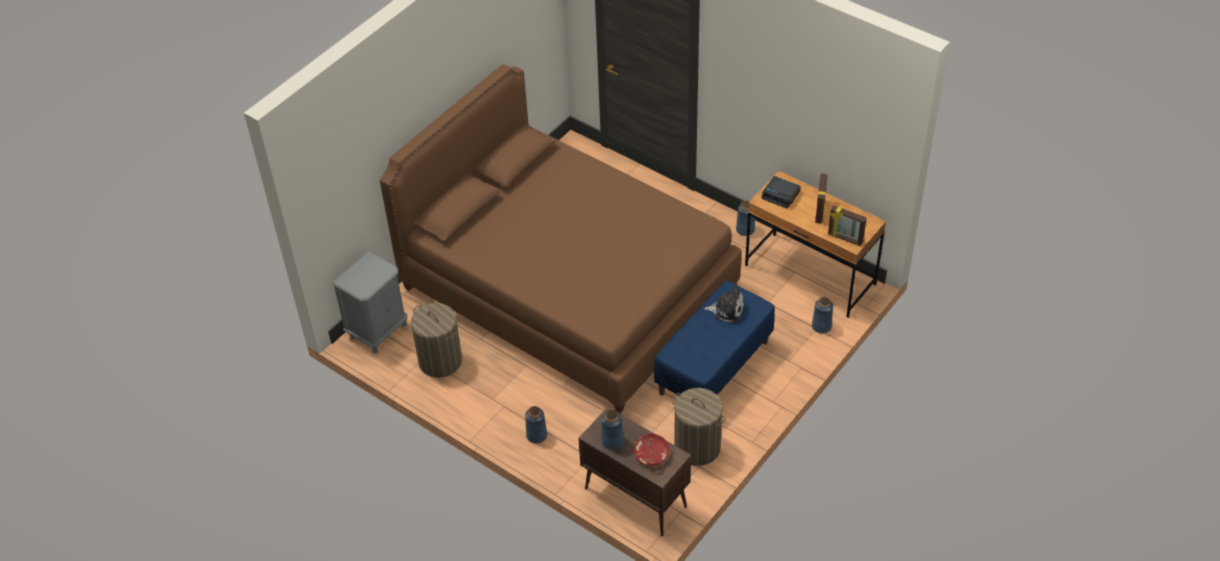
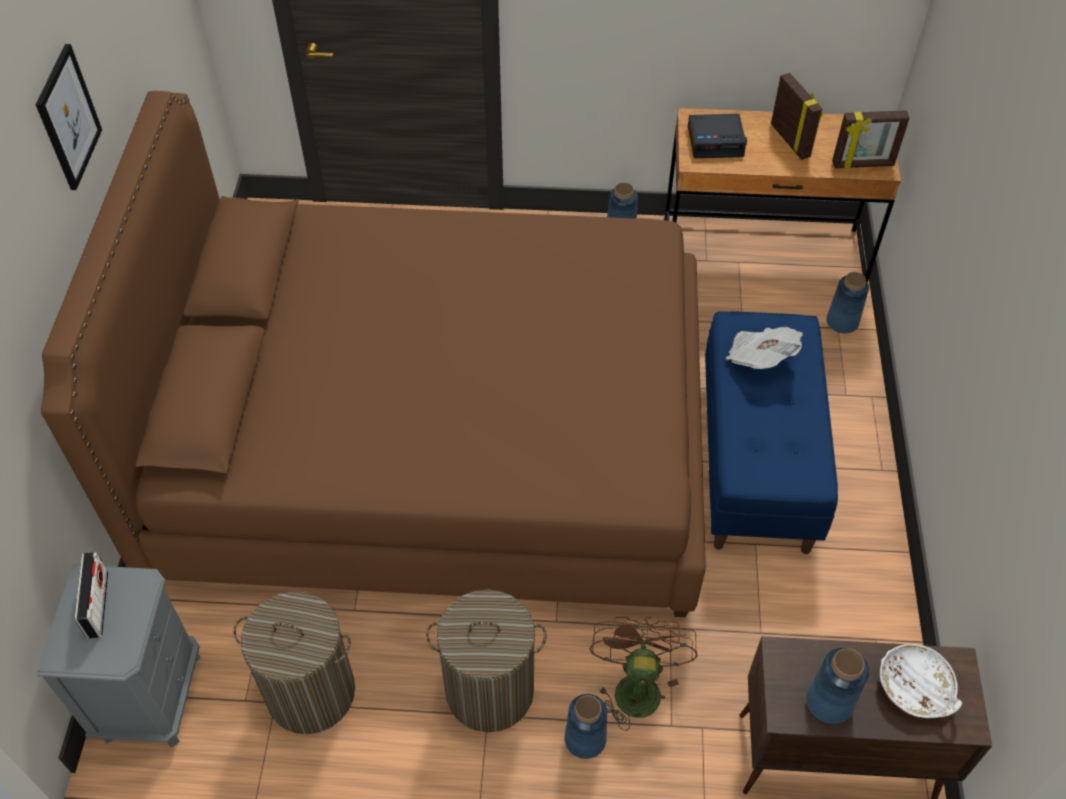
camera: 35 degrees left, 5 degrees up
(368, 269) = (98, 604): none -> radio
(448, 67) = (68, 117): none -> picture
(575, 427) = (635, 685): none -> brown fan
(651, 455) = (916, 689): red bowl -> white bowl
(697, 447) = (847, 608): laundry basket -> laundry basket (490, 690)
(727, 310) = (760, 358): plush toy -> newspaper

